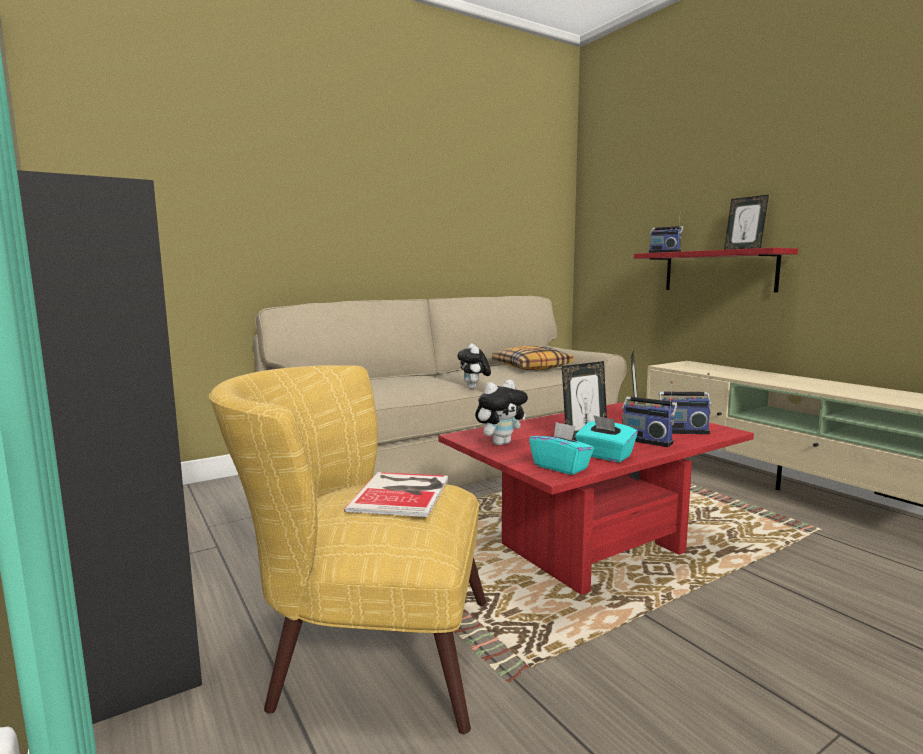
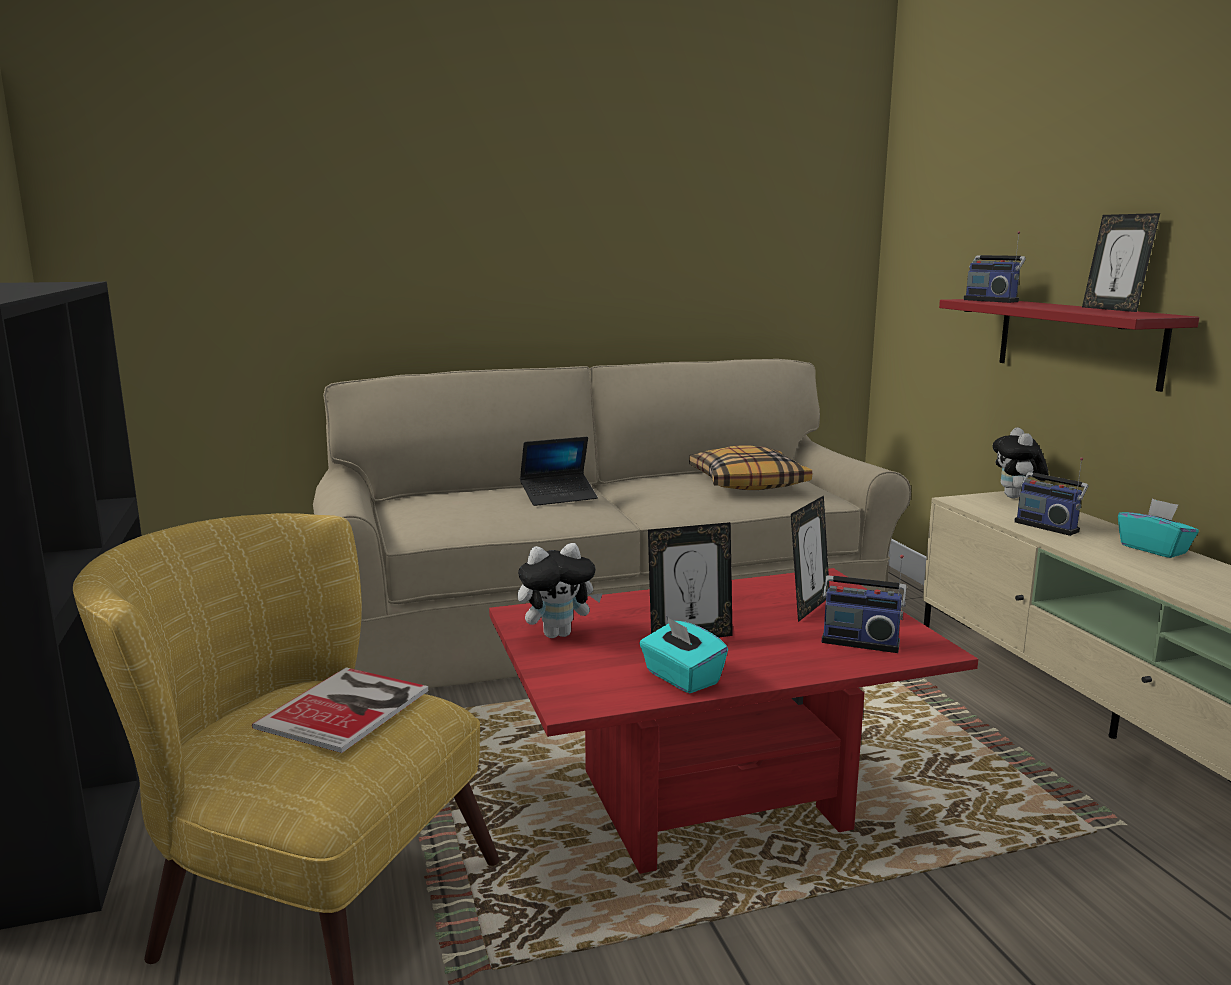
camera: 15 degrees right, 5 degrees up
(425, 379) = (559, 497): none -> laptop
(474, 388) = (625, 518): plush toy -> plush toy (1016, 497)
(561, 467) = (595, 691): turquoise tissue box -> turquoise tissue box (1154, 549)
(647, 440) = (780, 654): radio -> radio (1048, 526)

